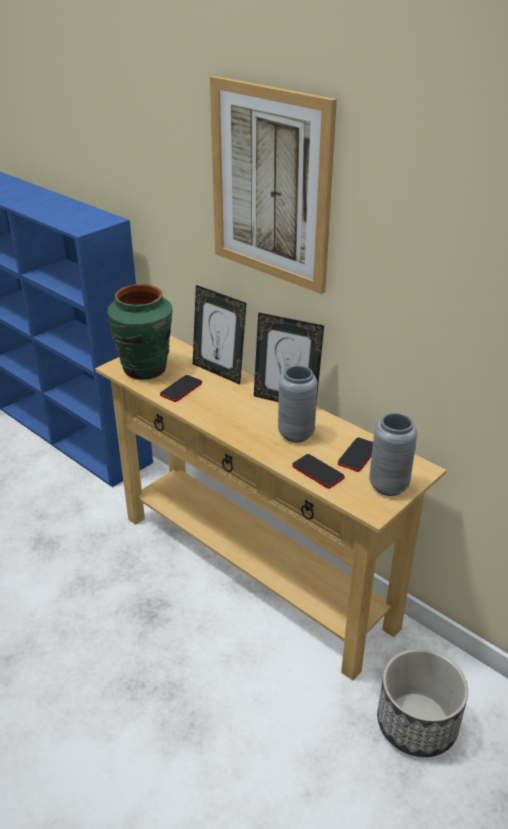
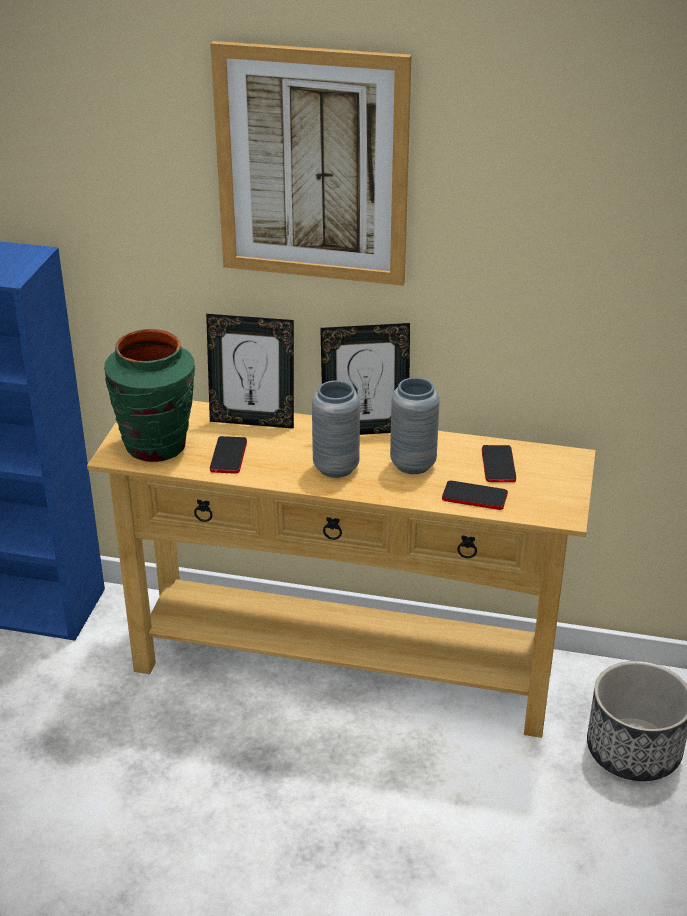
camera: 30 degrees left, 0 degrees up
(388, 486) = (557, 486): grey vase -> grey vase (336, 468)

